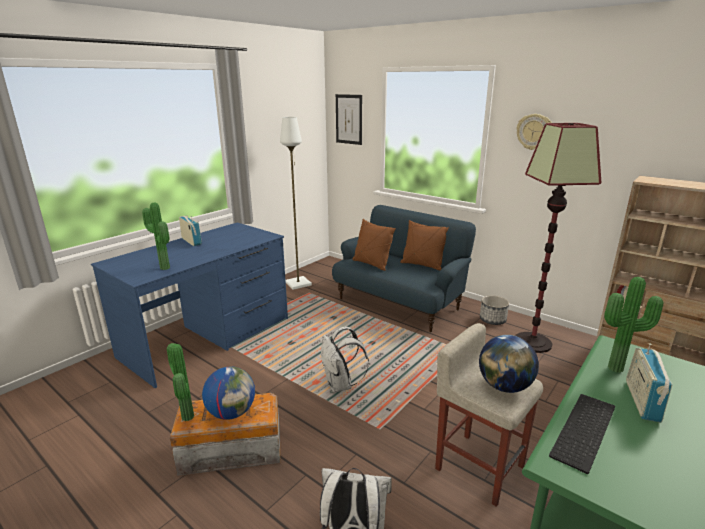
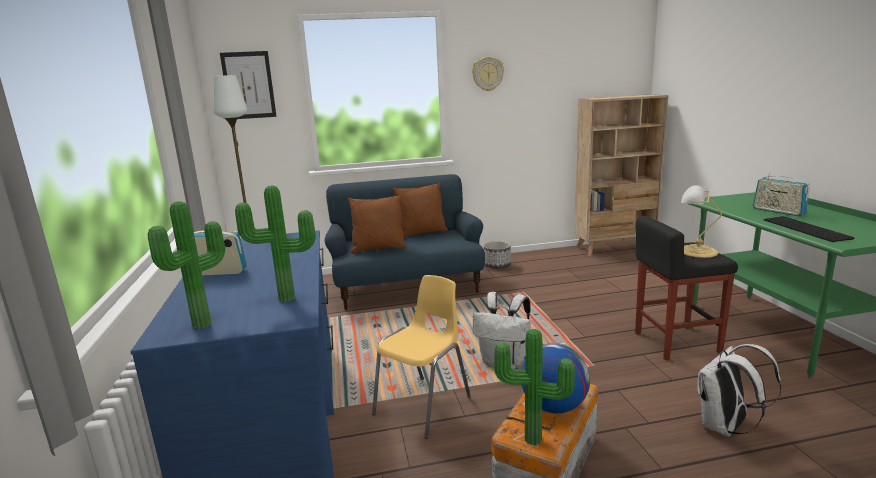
camera: 50 degrees left, 5 degrees down
(260, 376) = (424, 405): none -> yellow chair
(478, 466) = (675, 342): beige stool -> black stool
(504, 386) = (695, 251): globe -> table lamp
(533, 343) = (548, 266): floor lamp -> none
(618, 370) = (737, 206): potted plant -> potted plant (205, 325)

